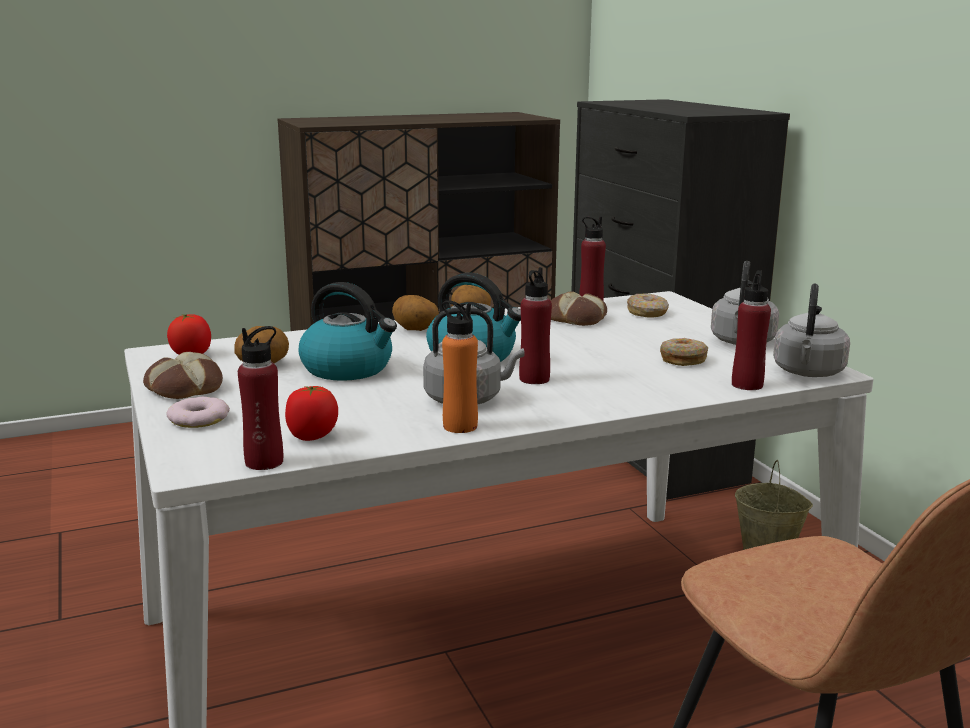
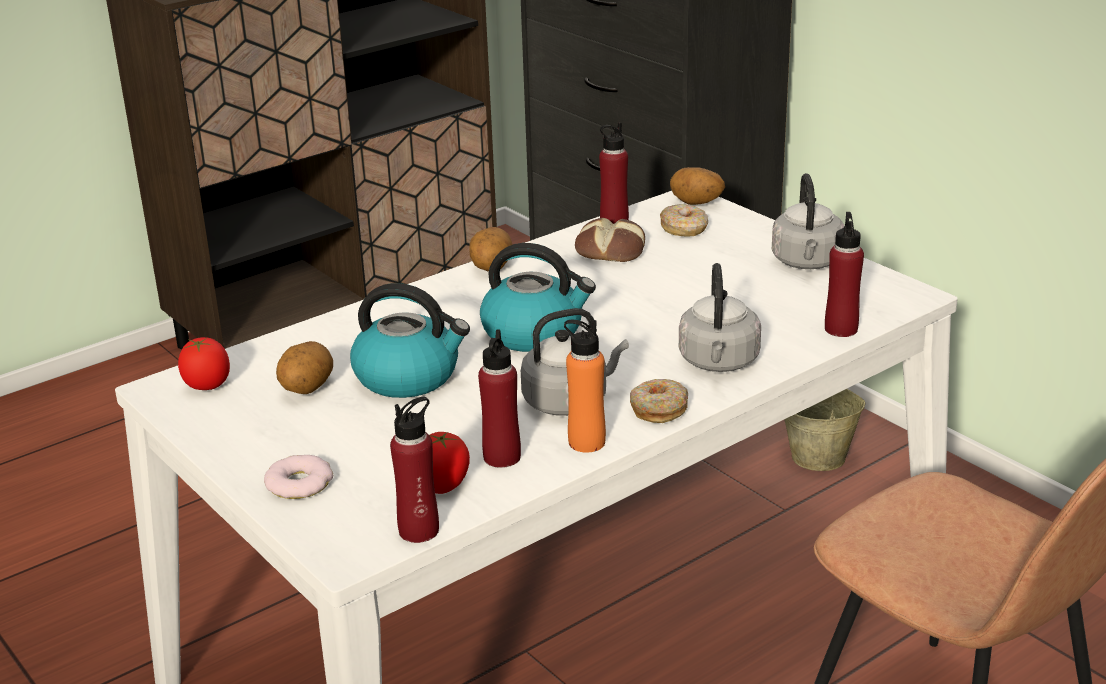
camera: 15 degrees left, 10 degrees up
(183, 388) = (242, 440): bread -> none
(415, 330) = (441, 300): potato -> potato (696, 203)
(534, 379) = (621, 358): red bottle -> red bottle (502, 457)
(683, 360) = (759, 301): donut -> donut (658, 409)
(808, 373) = (892, 300): grey kettle -> grey kettle (719, 363)

